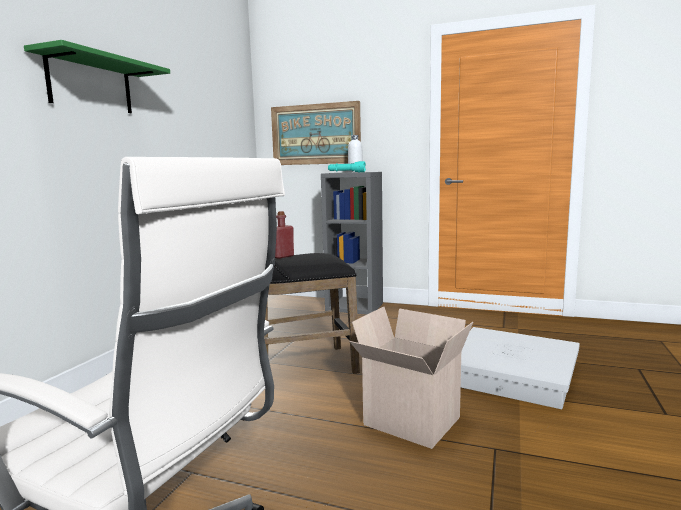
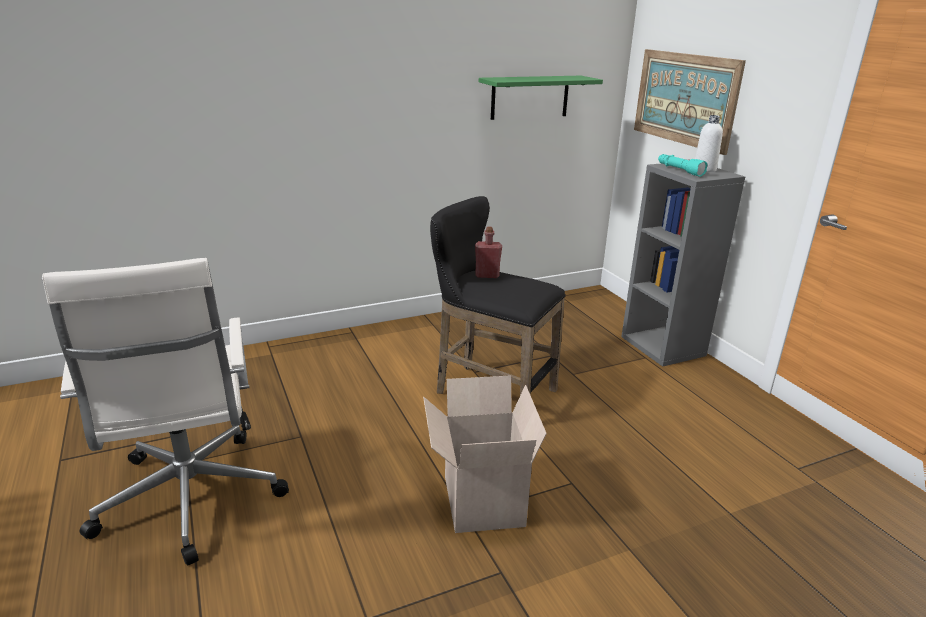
camera: 45 degrees right, 15 degrees up
(90, 84) = (369, 58): green shelf -> green shelf (530, 97)
(513, 374) = (672, 527): white storage box -> none

